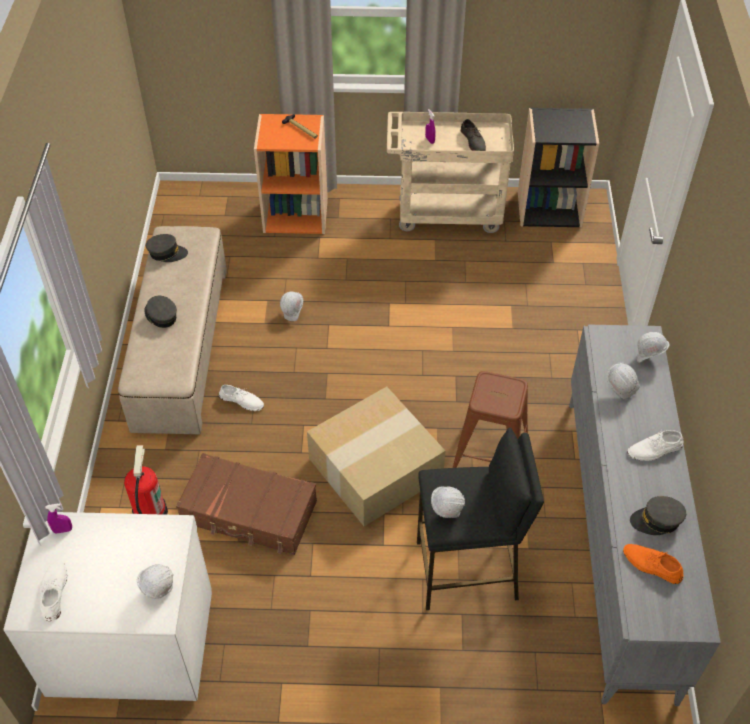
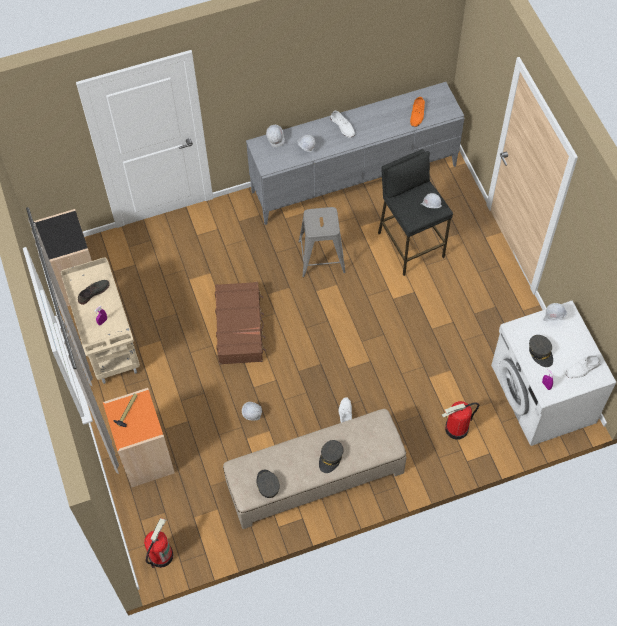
camera: 110 degrees left, 10 degrees up
(181, 202) = (160, 555): none -> fire extinguisher
(249, 512) = (428, 372): brown suitcase -> brown suitcase (240, 327)
(376, 466) = (360, 315): cardboard box -> none
(490, 452) = (321, 256): brown stool -> grey stool
(657, 520) = (389, 117): grey cap -> grey cap (540, 353)

